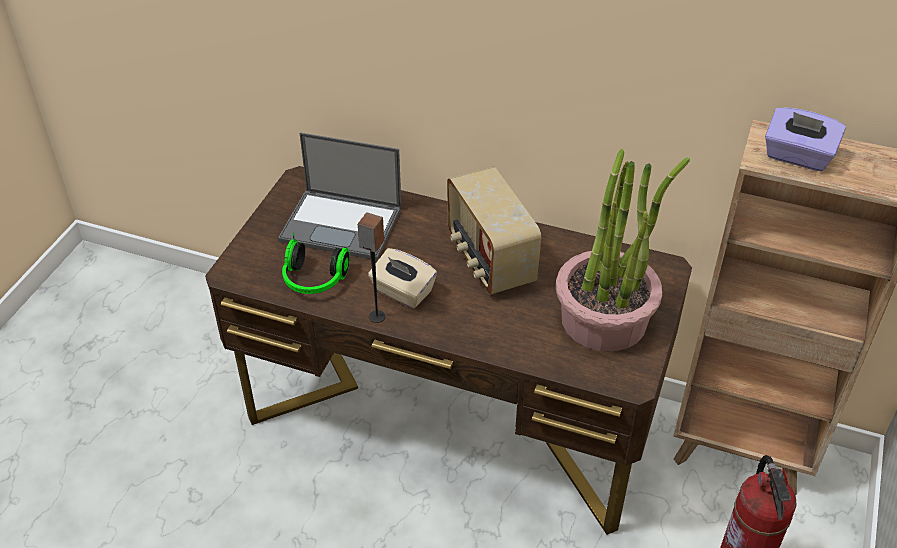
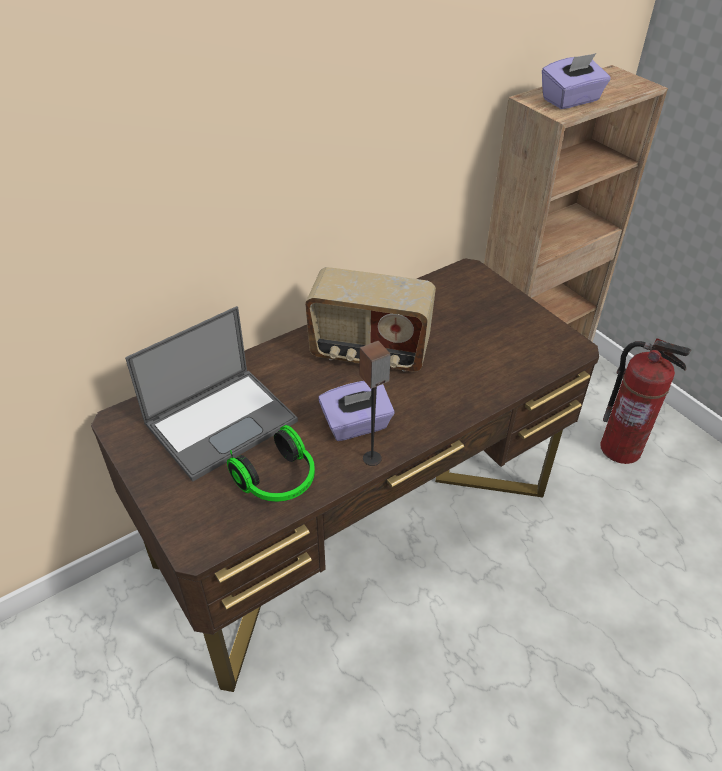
camera: 55 degrees left, 0 degrees up
(402, 292) = (356, 425): beige tissue box -> purple tissue box
(605, 319) = (496, 327): potted plant -> none

